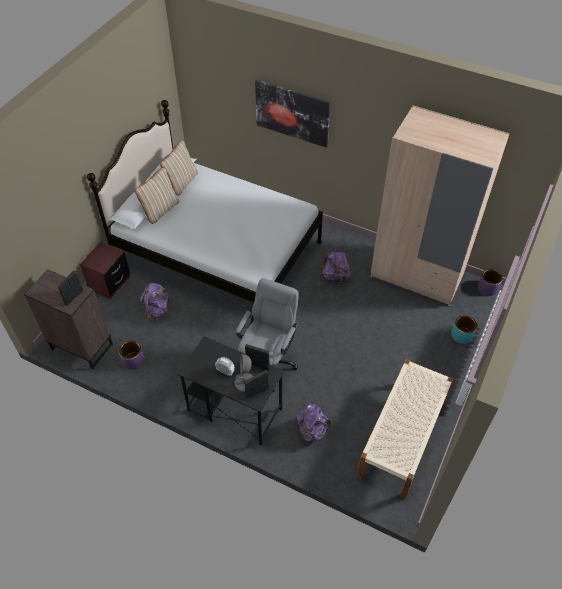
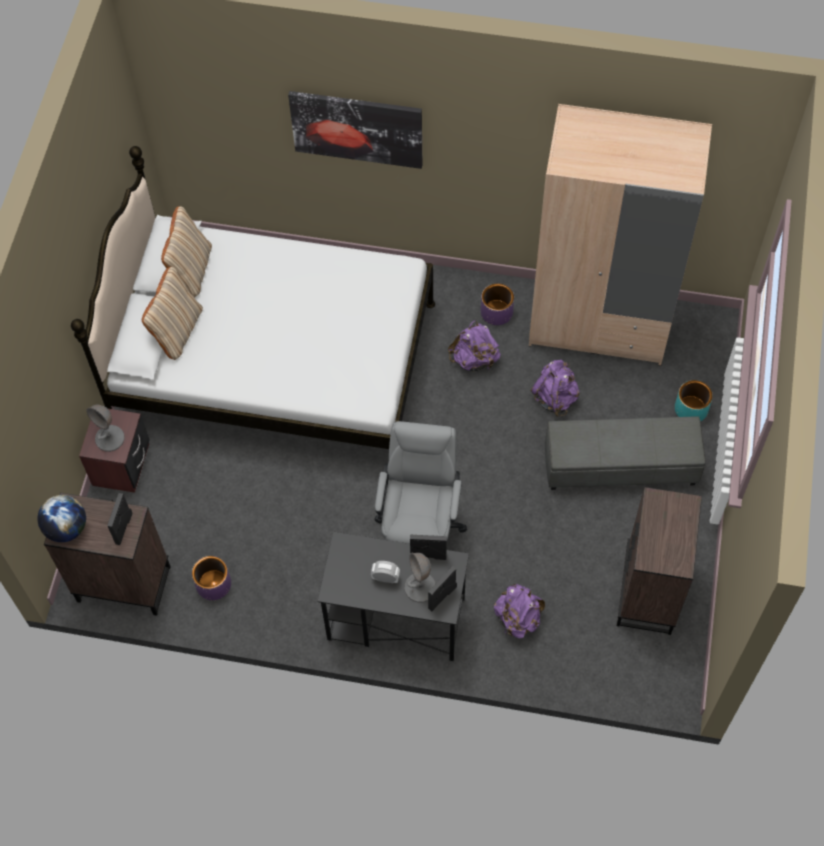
camera: 15 degrees left, 10 degrees up
(41, 289) = (66, 528): none -> globe
(101, 259) = (110, 438): none -> grey table lamp
(157, 310) = (217, 491): purple backpack -> purple backpack (555, 397)
(402, 437) = (648, 592): beige bench -> brown dresser
(407, 357) = (620, 466): none -> grey ottoman
(487, 288) = (710, 319): purple planter -> purple planter (496, 312)

